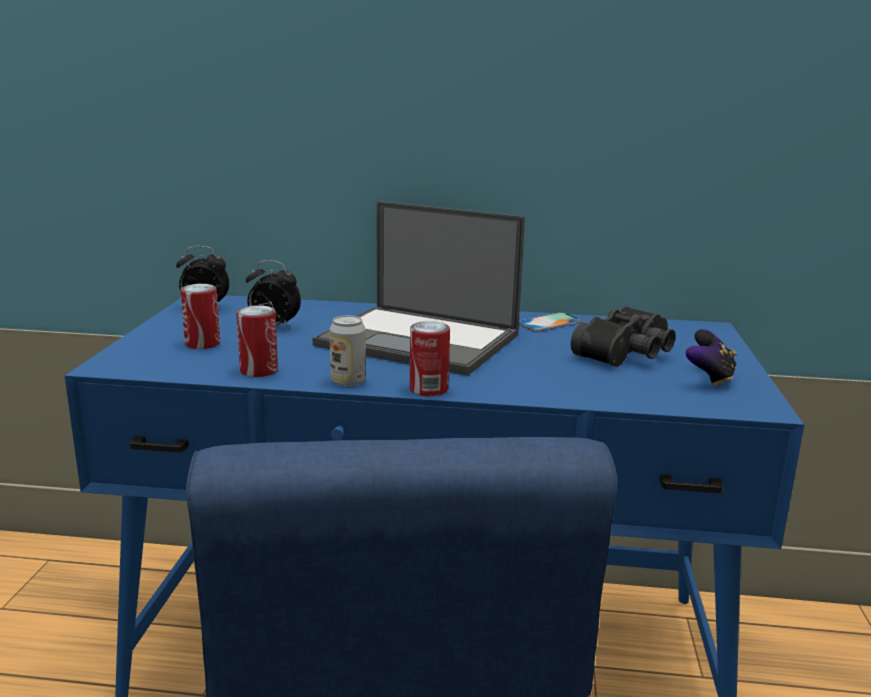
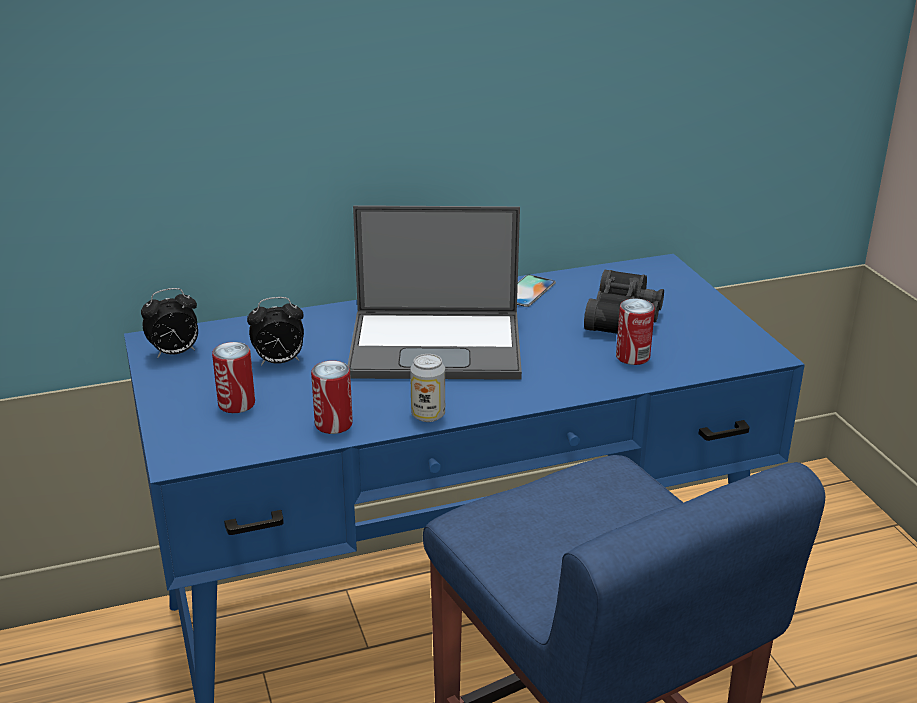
camera: 25 degrees left, 10 degrees up
(428, 389) = (504, 405): can -> can (632, 357)
(709, 378) = (707, 330): game controller -> none

